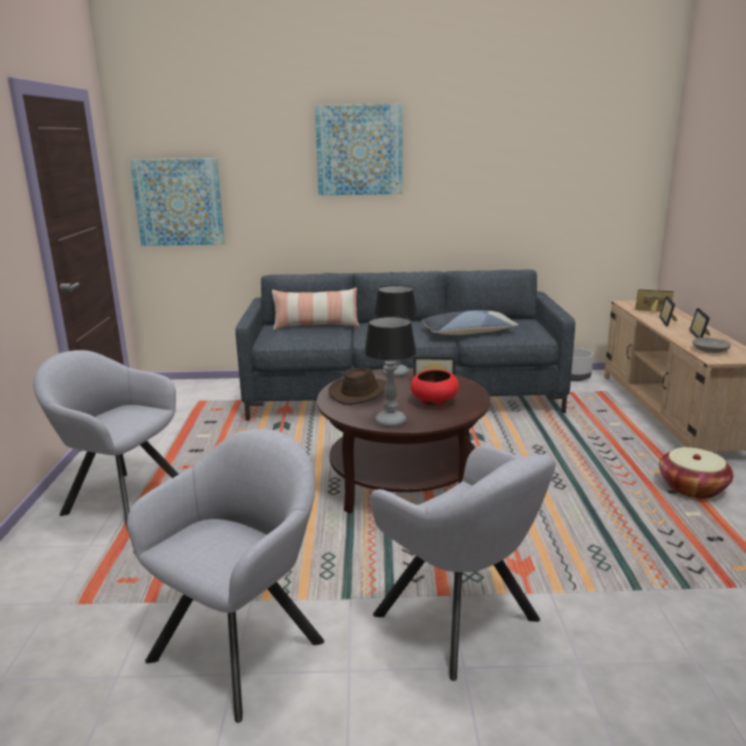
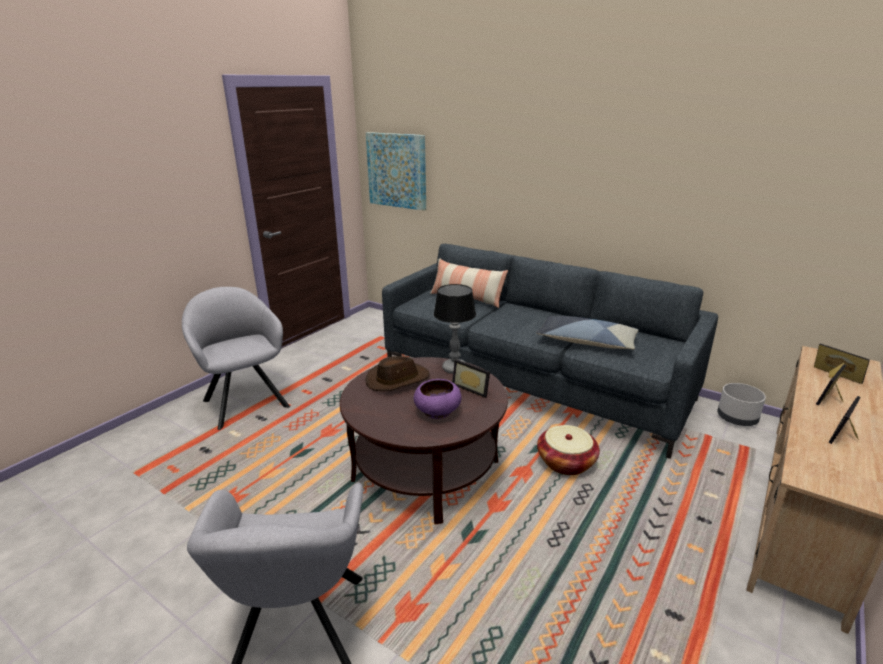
camera: 35 degrees right, 5 degrees up
(244, 645) = (162, 558): grey armchair -> none
(359, 150) = (540, 136): picture -> none
(390, 422) = (372, 419): table lamp -> none
(434, 402) = (437, 411): red bowl -> purple bowl
(692, 488) = (705, 622): basket -> basket (566, 462)
(710, 350) = (822, 462): grey bowl -> none

